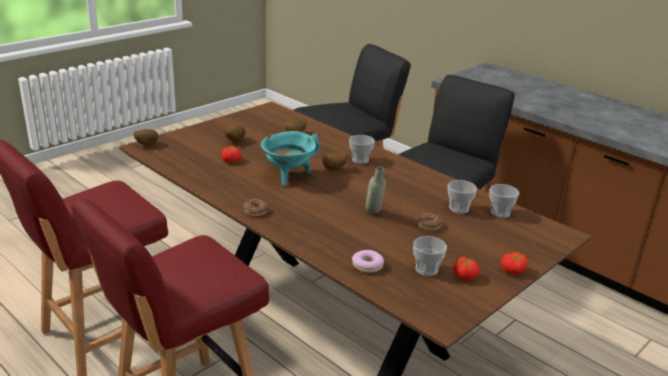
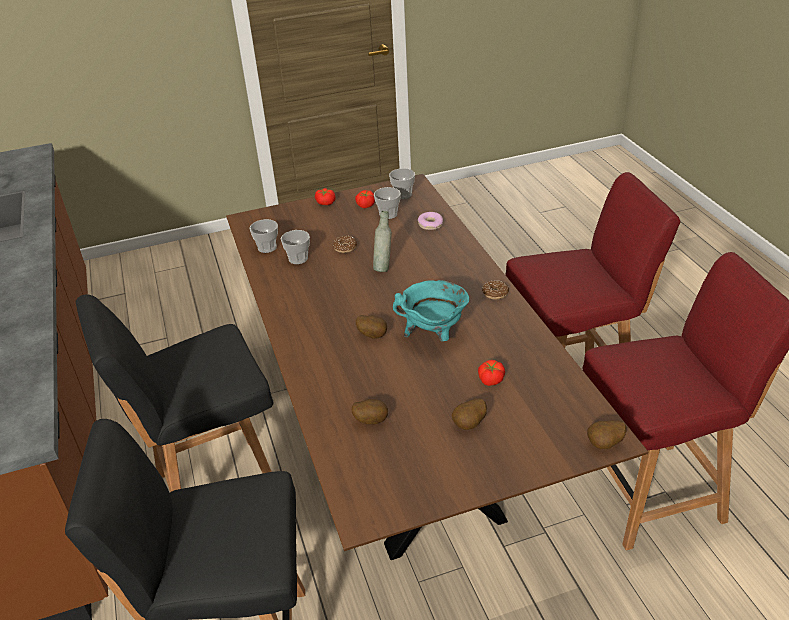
camera: 150 degrees left, 10 degrees up
(360, 160) = (328, 345): cup -> cup (403, 194)

